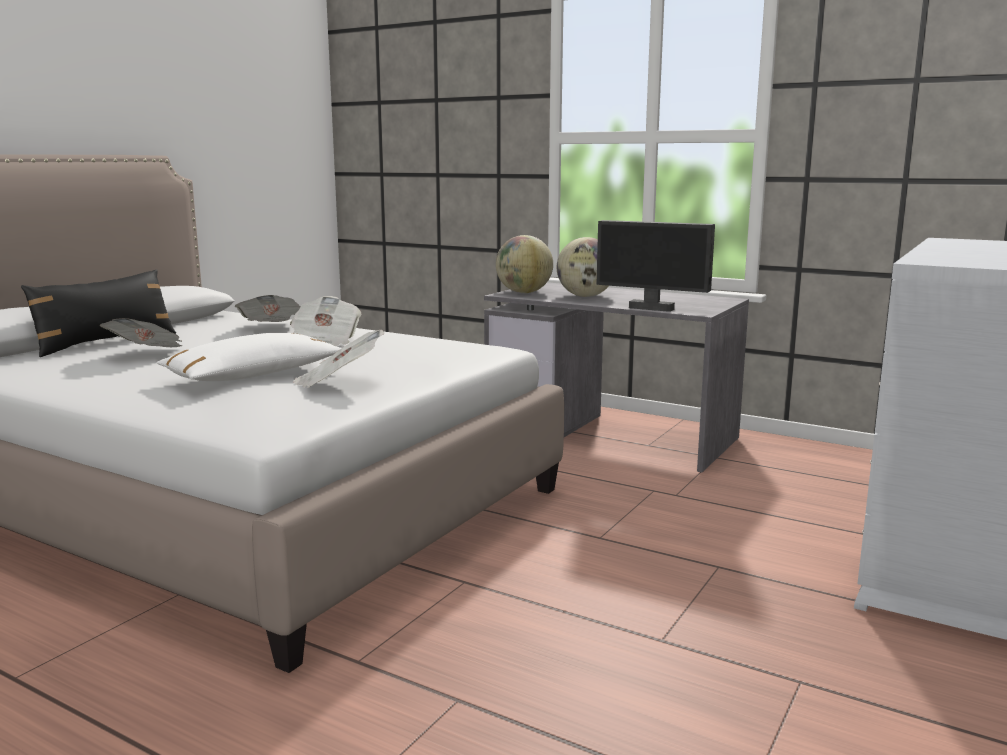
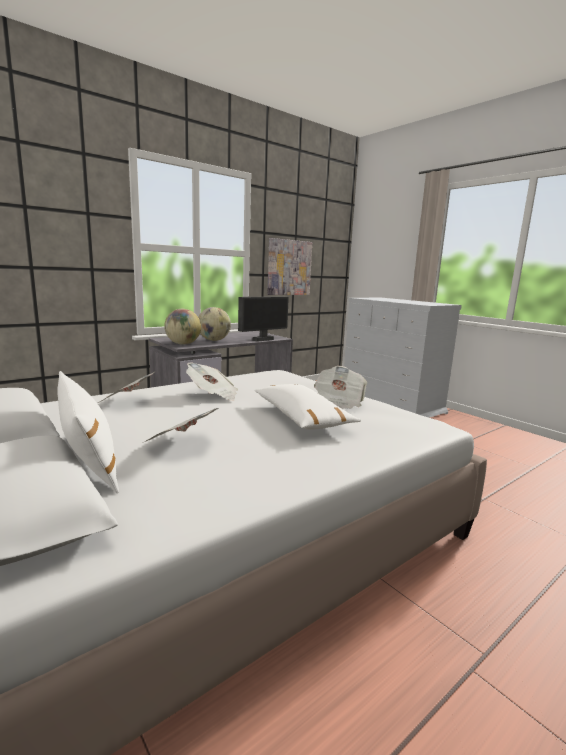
camera: 70 degrees left, 0 degrees up
(106, 343) = (88, 460): black pillow -> white pillow
(886, 160) = (289, 267): none -> picture

